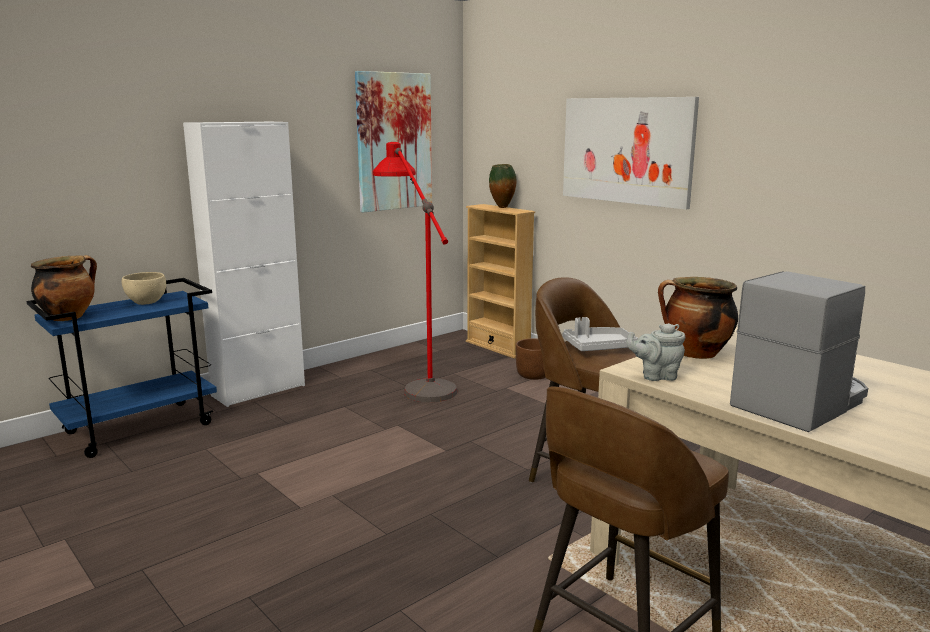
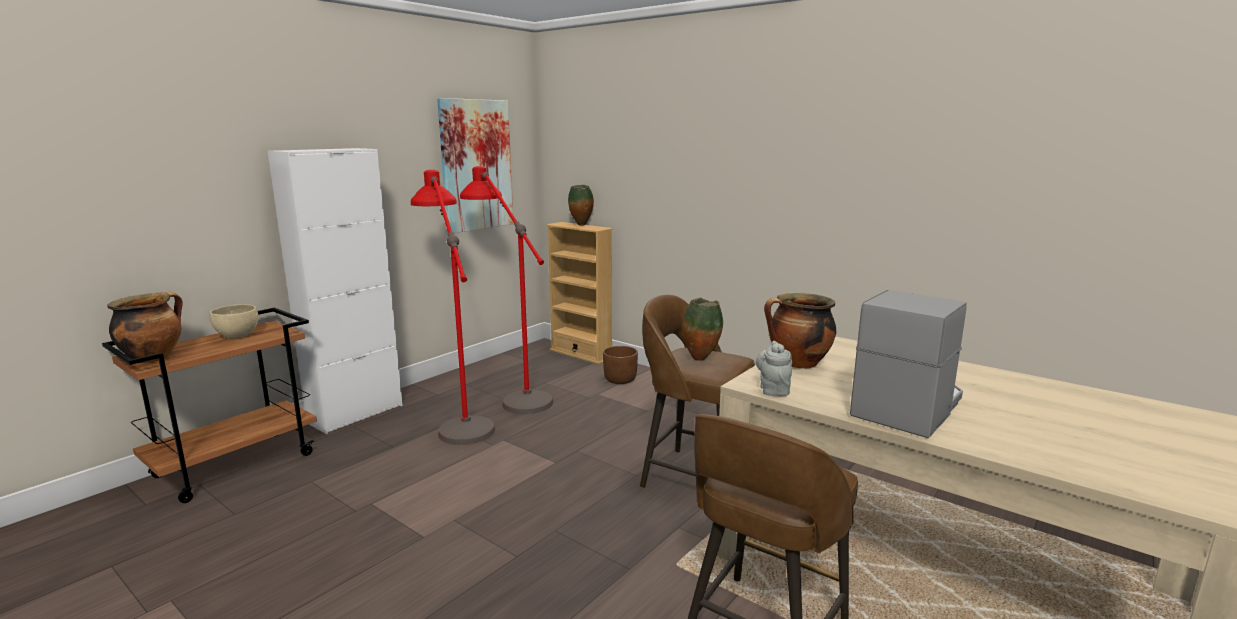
camera: 10 degrees left, 0 degrees up
(140, 428) = (236, 464): blue cart -> brown cart
(358, 399) = (459, 416): none -> red floor lamp
(598, 347) = (701, 359): grey tray -> vase
(626, 150) = (698, 172): picture -> none
(656, 376) = (773, 389): grey teapot -> grey teapot turned 105 degrees clockwise

